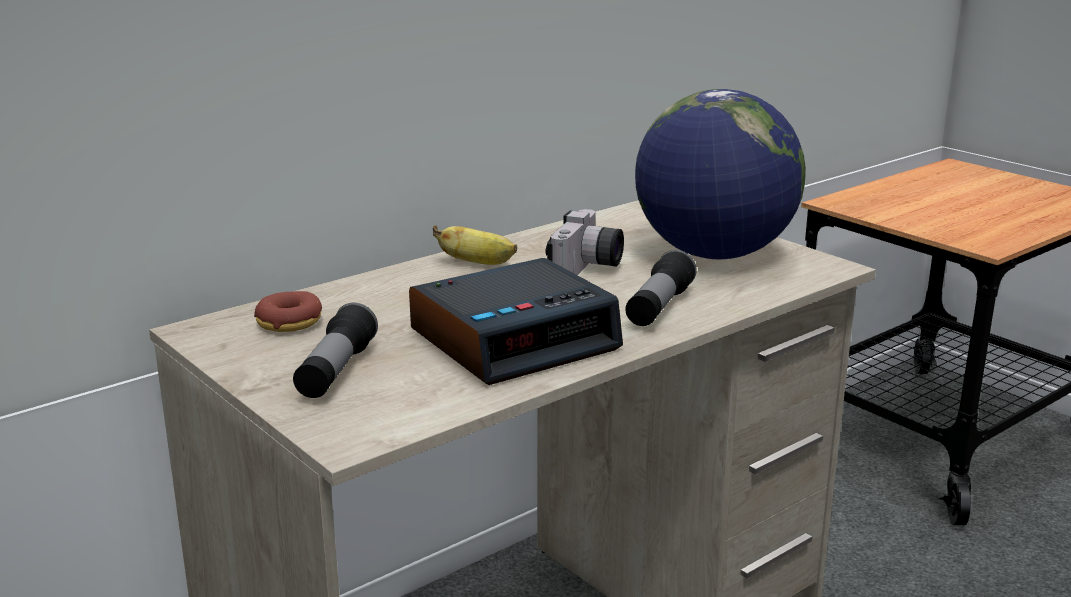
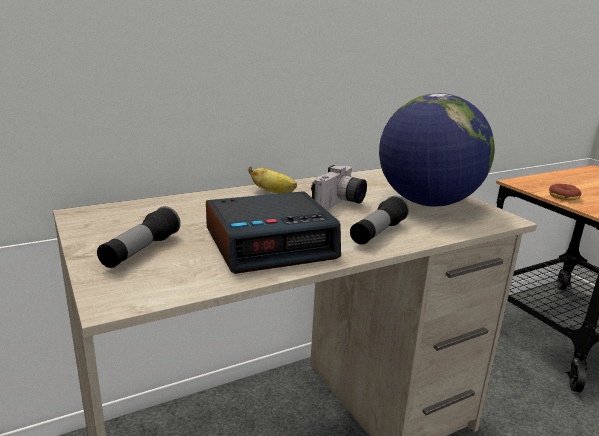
camera: 10 degrees right, 0 degrees up
(289, 322) = (136, 215): donut -> donut (563, 197)

